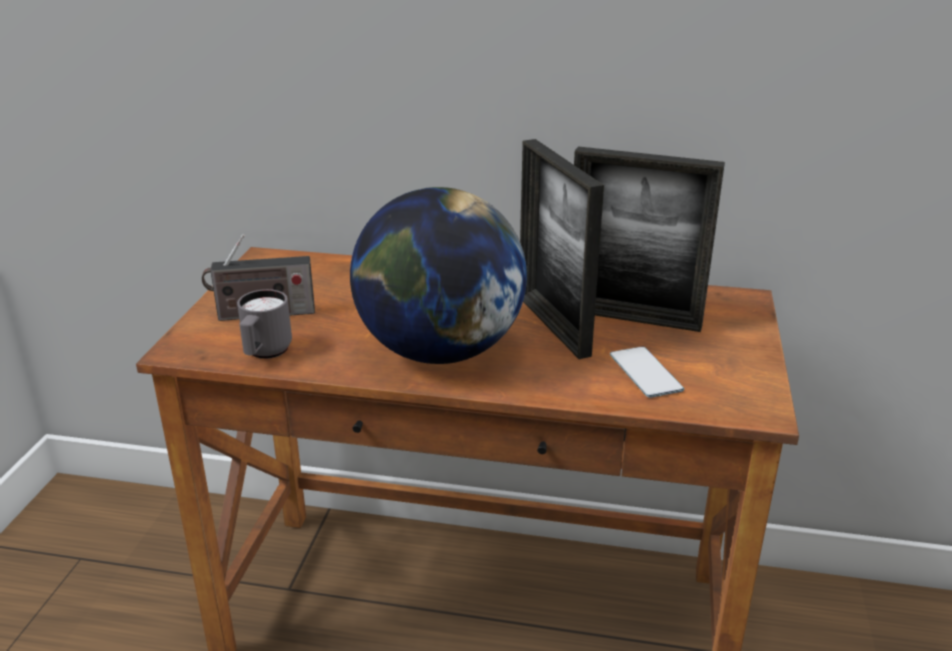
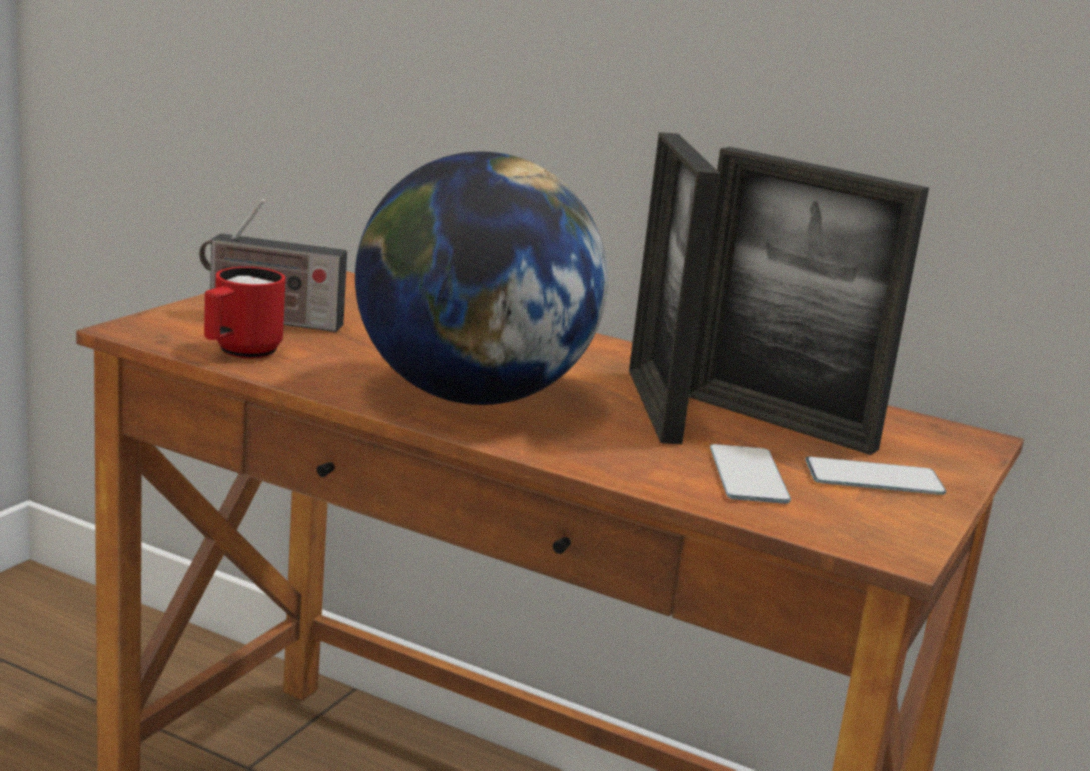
camera: 15 degrees right, 10 degrees down
(265, 353) = (240, 353): grey mug -> red mug
(714, 352) = (874, 478): none -> phone

